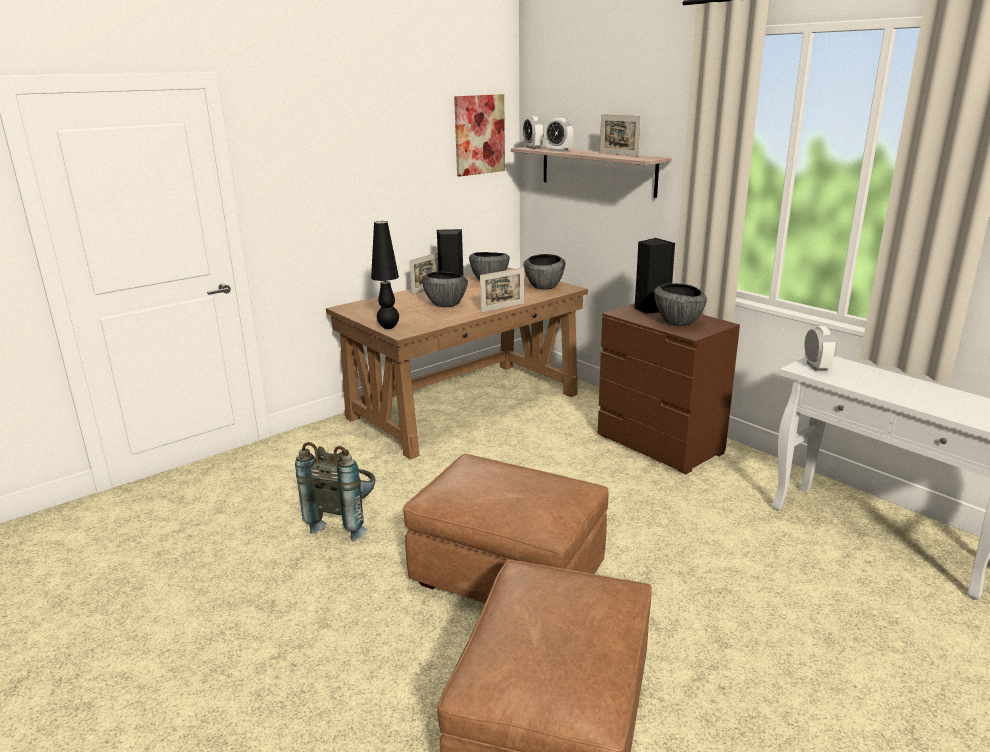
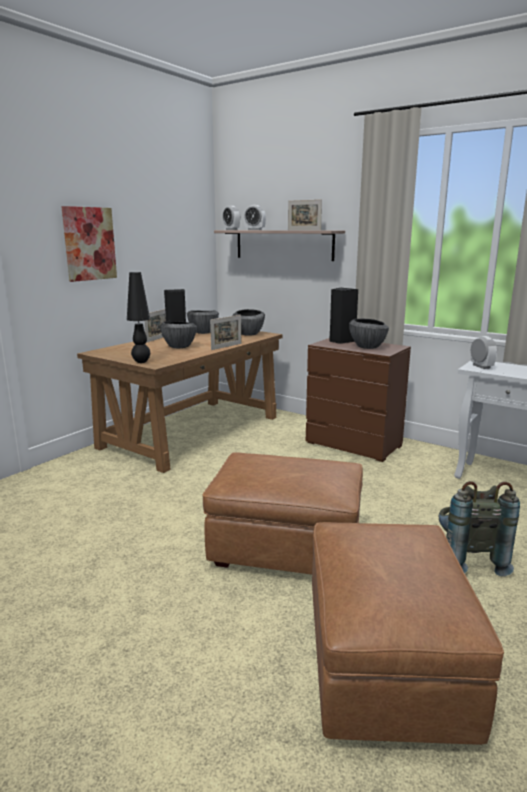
camera: 15 degrees left, 5 degrees down
(345, 521) = (126, 525): grey backpack -> grey backpack (467, 559)
(479, 135) = (188, 220): picture -> picture (89, 244)

